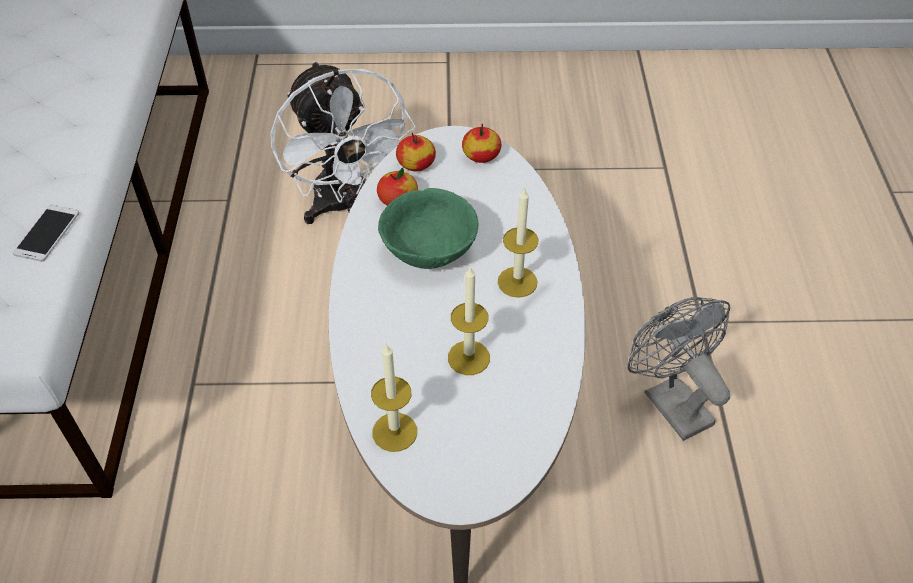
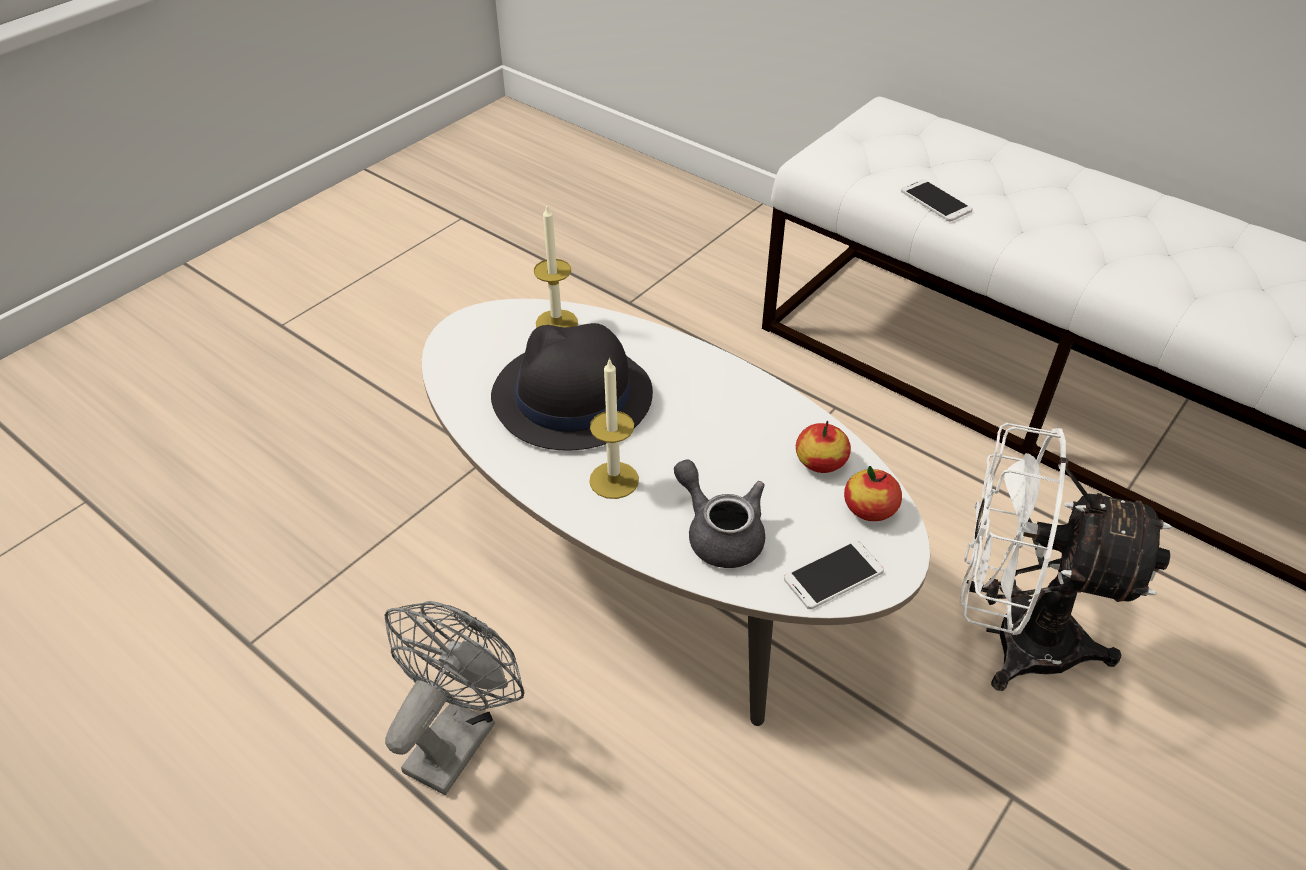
camera: 130 degrees right, 5 degrees down
(430, 252) = (719, 443): green bowl -> none
(468, 357) = (571, 397): candle -> black hat
(481, 155) = (833, 575): apple -> phone
(503, 212) = (719, 533): none -> grey teapot
(670, 401) = (458, 735): grey fan -> grey fan turned 75 degrees counterclockwise

